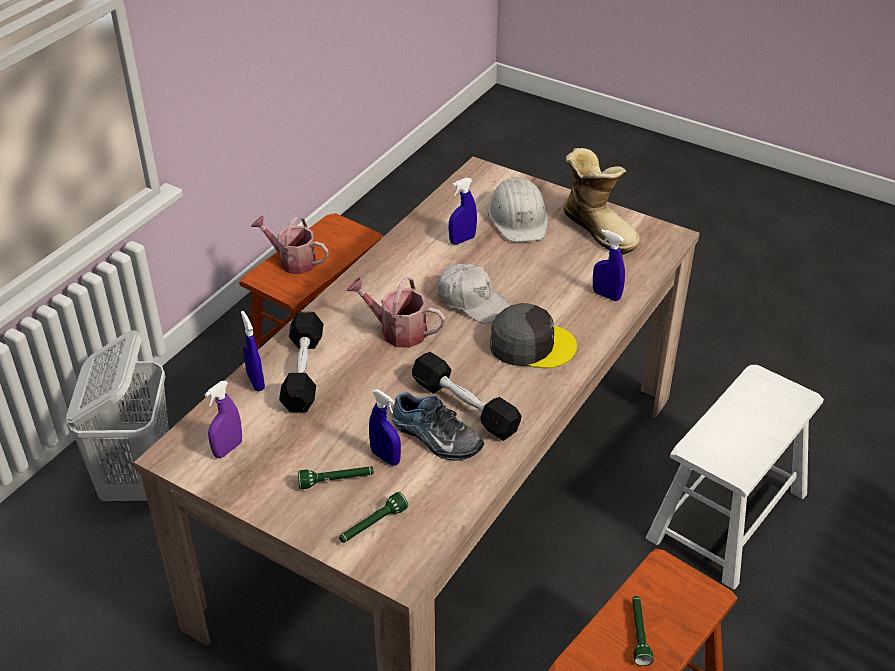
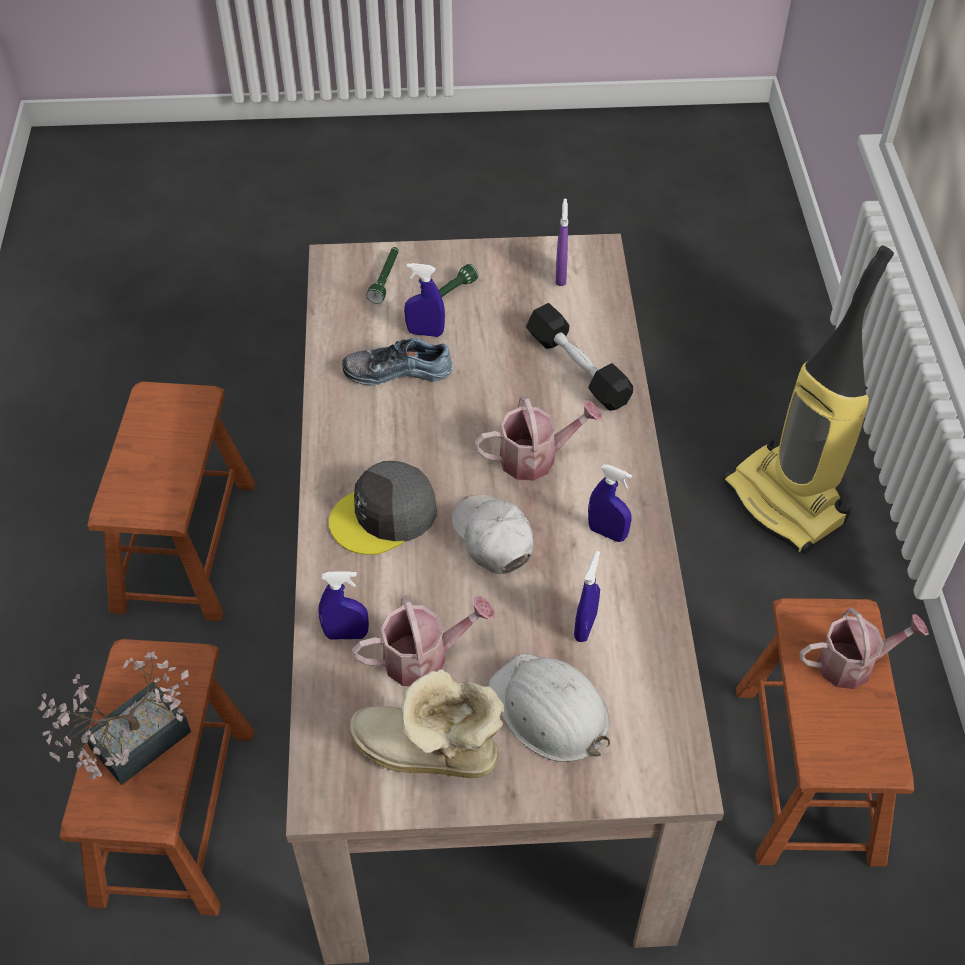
camera: 145 degrees right, 10 degrees up
(138, 480) = (786, 503): white laundry basket -> vacuum cleaner
(256, 382) = (607, 338): blue spray bottle -> blue spray bottle (607, 533)
(465, 407) = (396, 412): black dumbbell -> none
(472, 301) = (493, 538): white cap -> white cap turned 60 degrees clockwise
(568, 266) = (424, 657): none -> watering can
(638, 634) = (162, 446): green flashlight -> none
(727, 515) = (174, 815): white stool -> brown stool
(760, 419) = (130, 746): none -> potted plant

